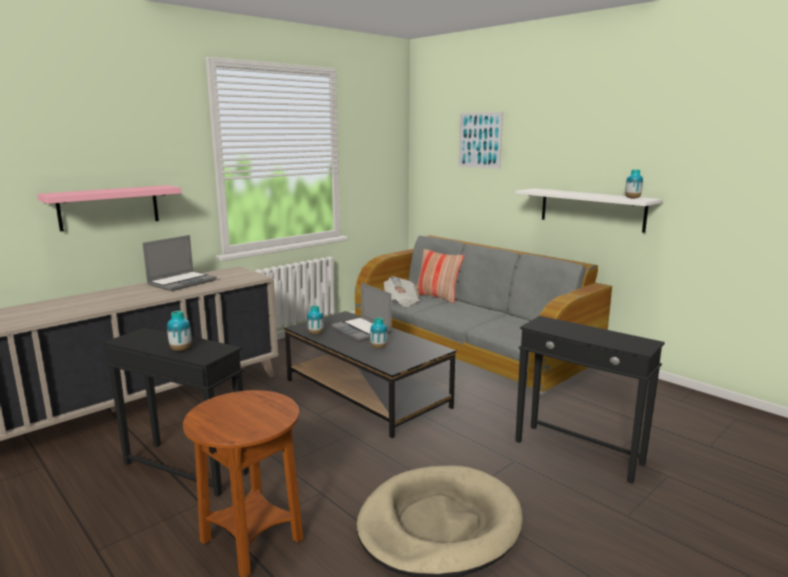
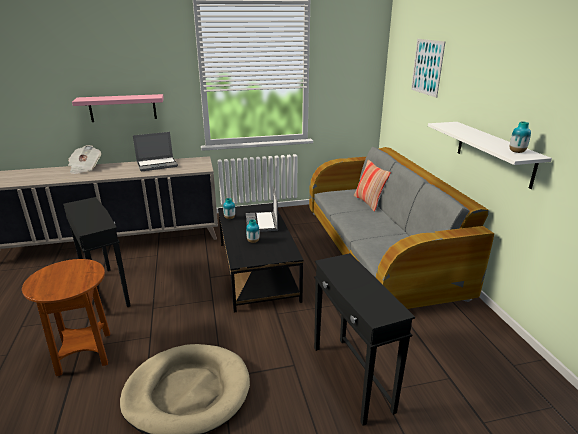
camera: 30 degrees right, 10 degrees up
(181, 349) = (86, 220): vase -> none
(401, 301) = (335, 201): newspaper -> newspaper (85, 168)

